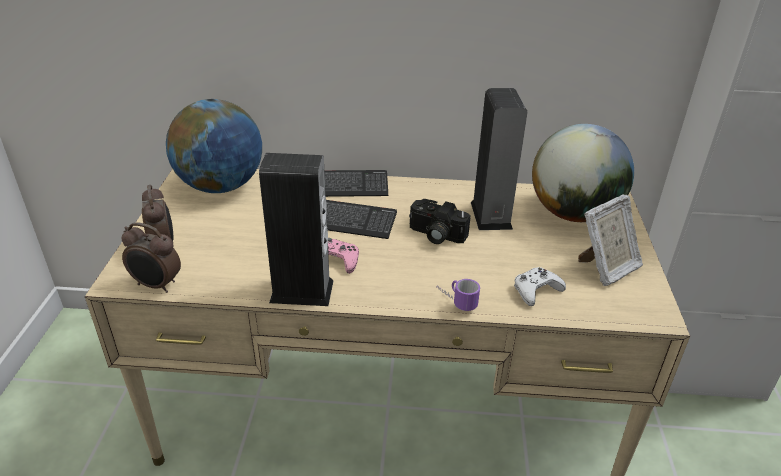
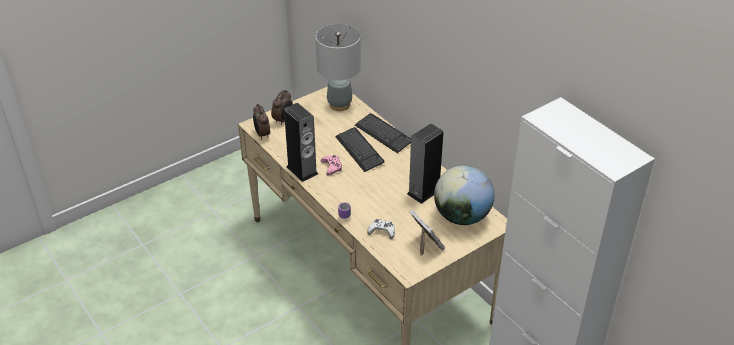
camera: 50 degrees right, 5 degrees up
(221, 186) = (339, 105): globe -> grey table lamp
(435, 235) = (385, 183): camera -> none
(606, 268) = (426, 245): picture frame -> picture frame turned 135 degrees counterclockwise

